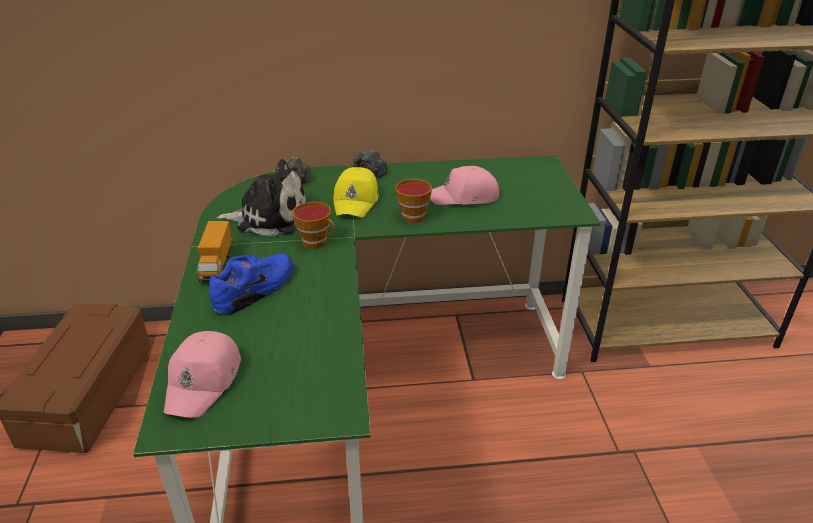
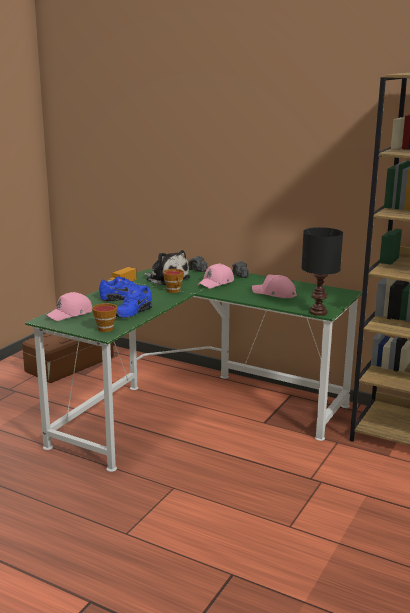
camera: 35 degrees right, 15 degrees down
(314, 326) = (132, 312): none -> blue shoe
(357, 201) = (216, 283): yellow cap -> pink cap
(413, 215) = (235, 293): cup -> cup (106, 328)
(566, 216) = (317, 312): none -> black table lamp

